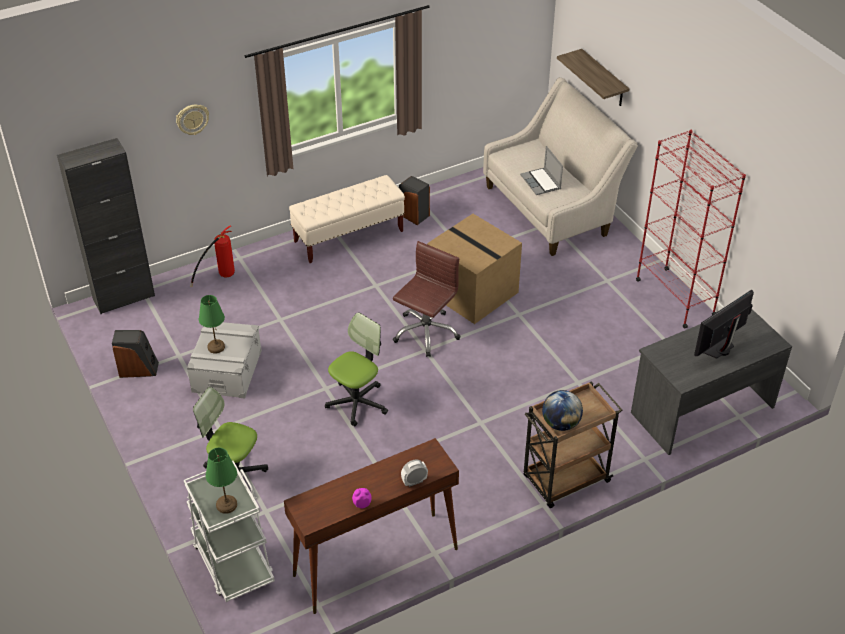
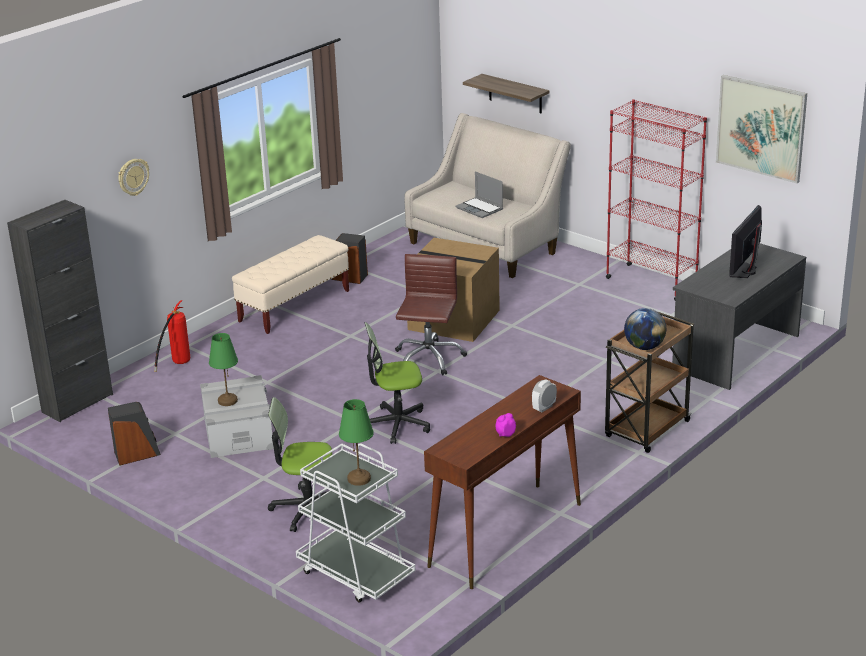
camera: 20 degrees left, 15 degrees down
(357, 402) = (397, 424): office chair -> office chair turned 120 degrees counterclockwise
(788, 206) = (761, 128): none -> picture

